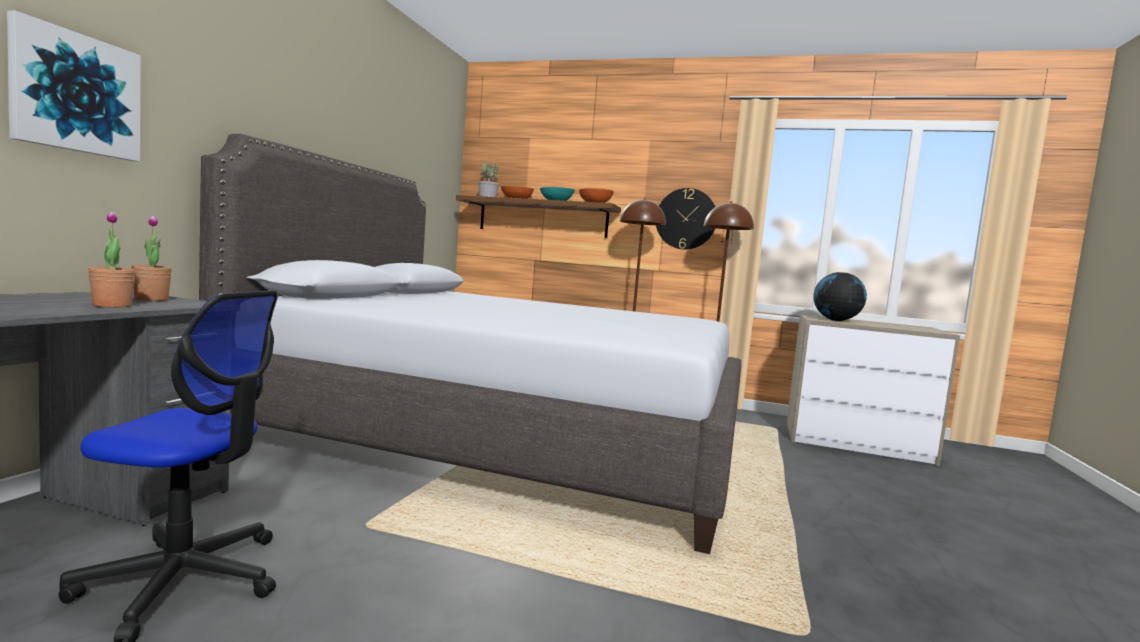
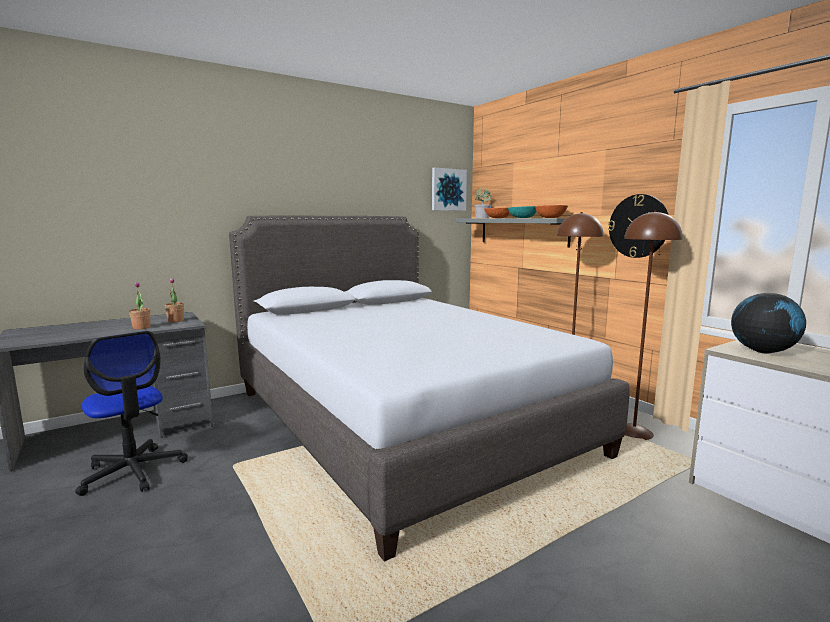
camera: 40 degrees right, 5 degrees up
(76, 93) = (157, 215): picture -> picture (448, 190)
(542, 218) = (522, 231): brown shelf -> grey shelf

